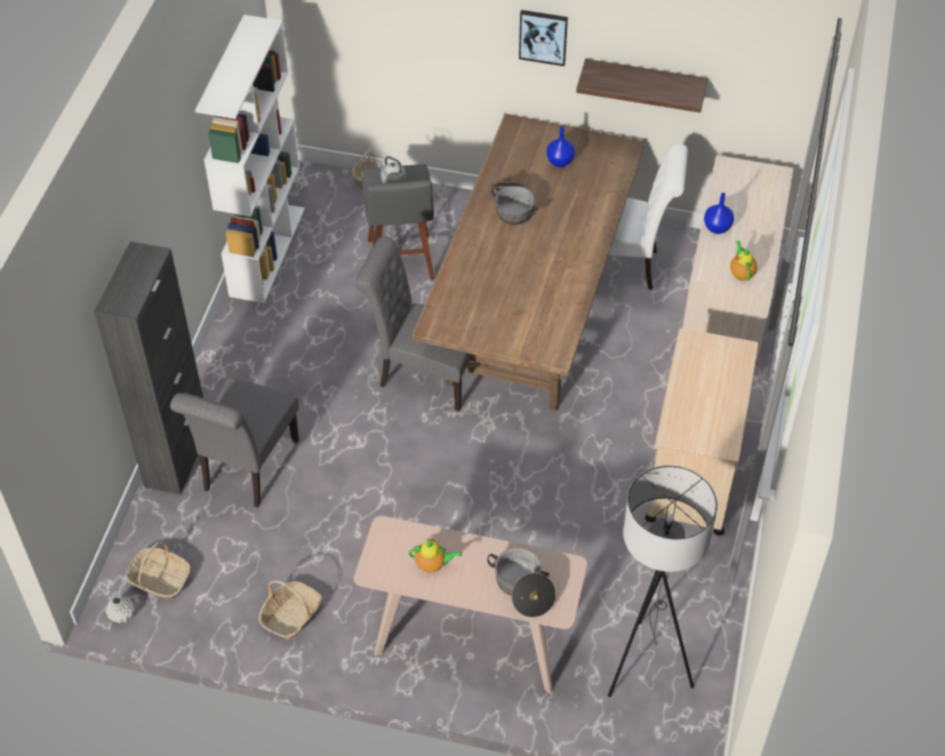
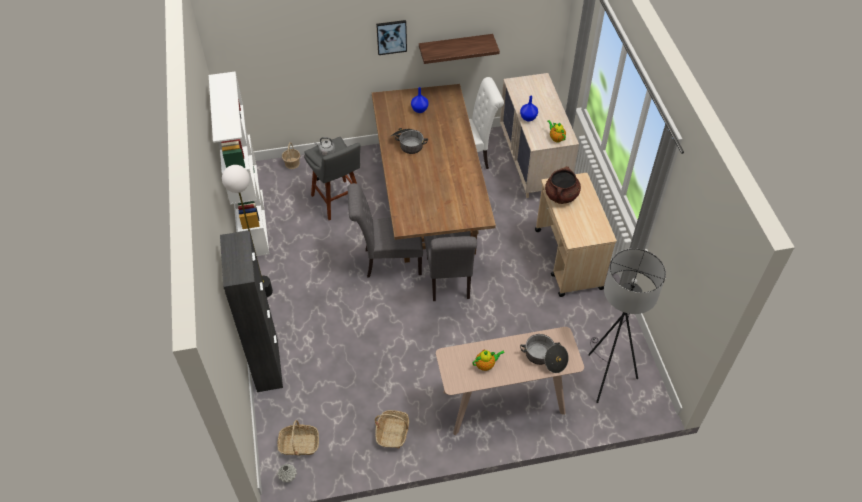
camera: 25 degrees left, 0 degrees up
(230, 353) = (265, 291): none -> floor lamp
(247, 469) = (315, 356): grey chair -> grey chair (449, 281)
(694, 363) = (561, 196): none -> brown cooking pot

